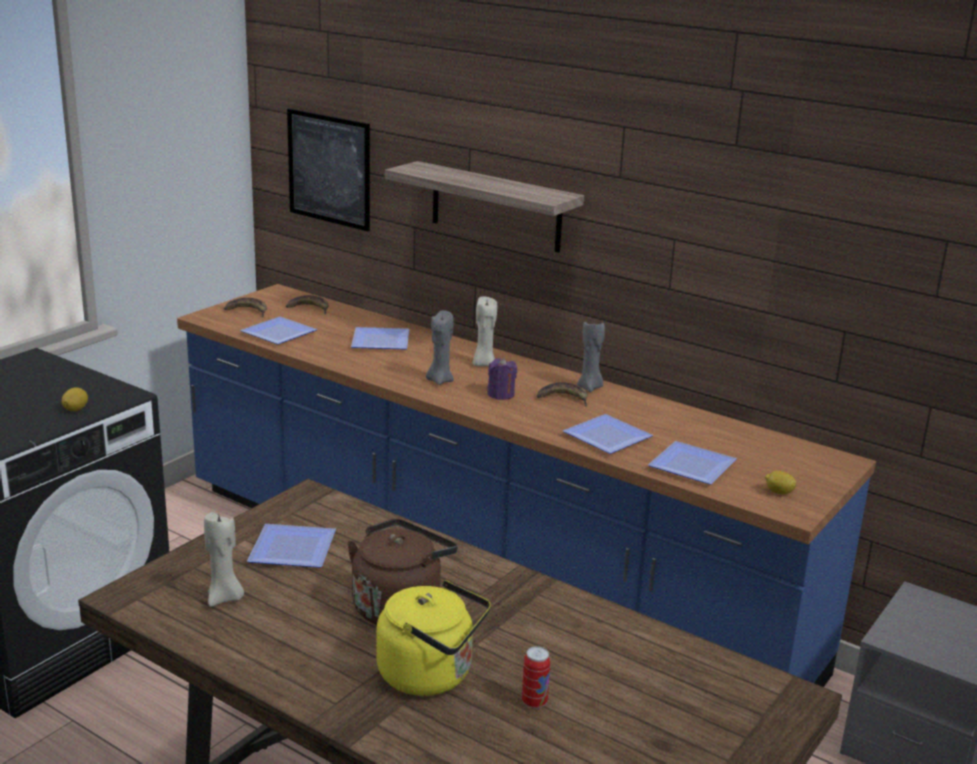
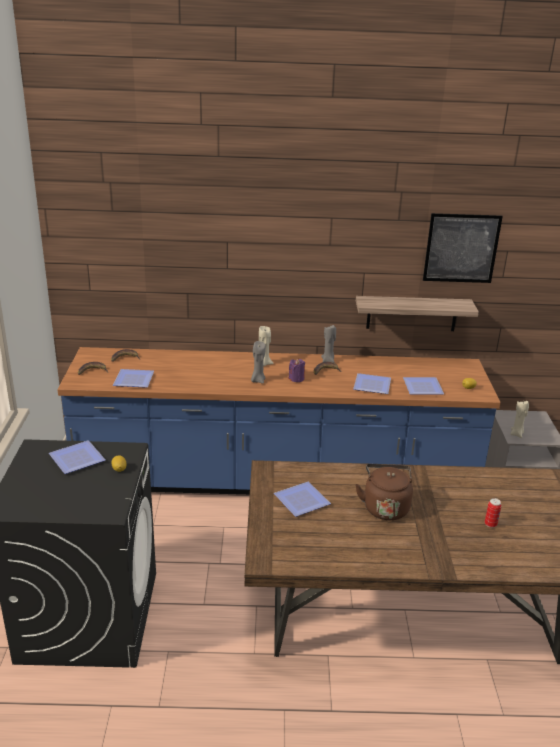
camera: 35 degrees left, 5 degrees up
(224, 598) = (309, 539): beige candle -> beige candle (517, 434)
(329, 169) = (118, 268): picture -> picture (461, 248)
(382, 341) = (195, 366): plate -> plate (78, 458)
(431, 675) = (441, 532): yellow kettle -> none
(496, 207) = (249, 273): shelf -> shelf (411, 313)

